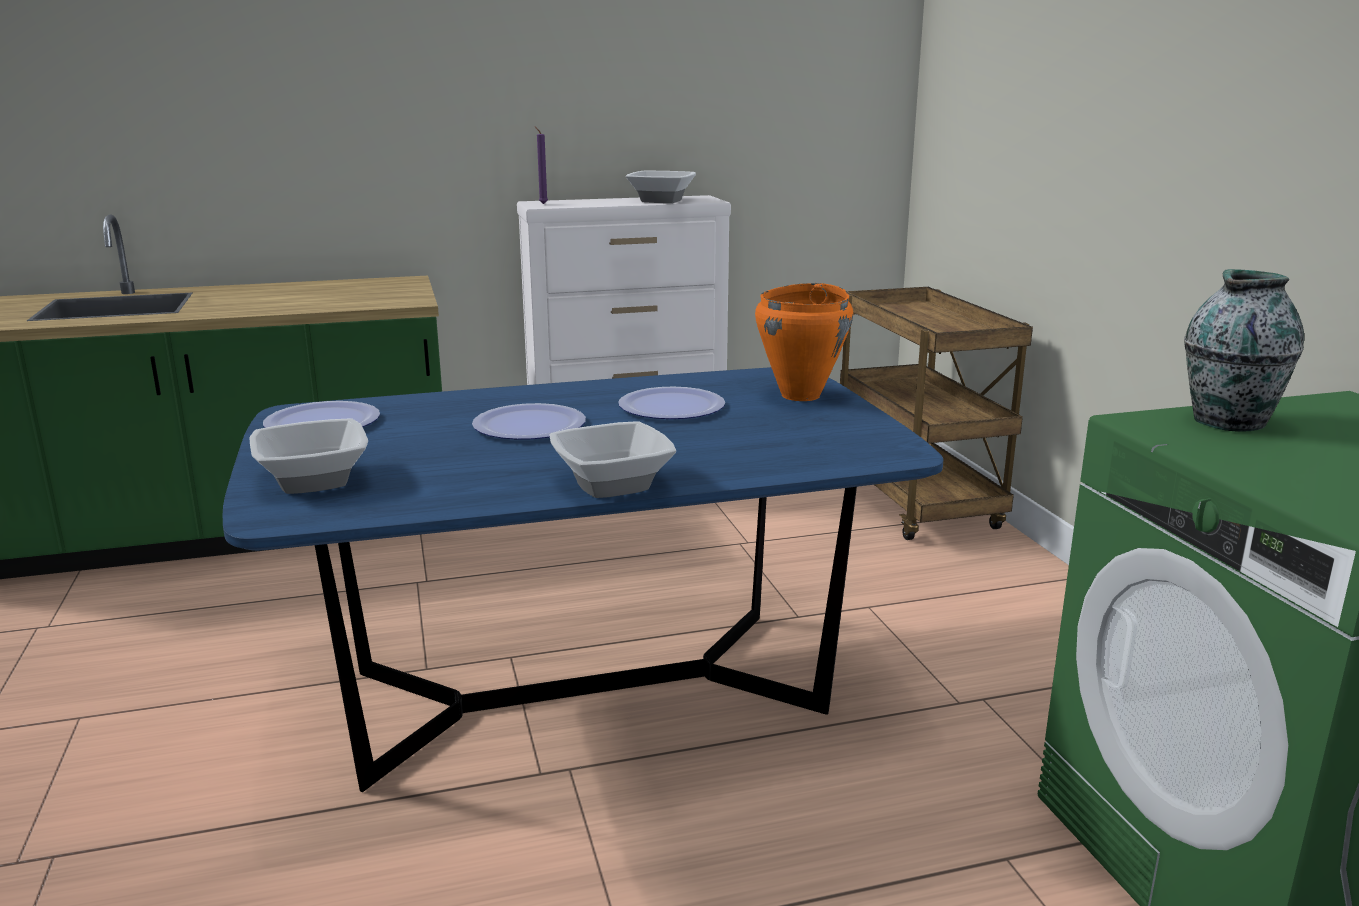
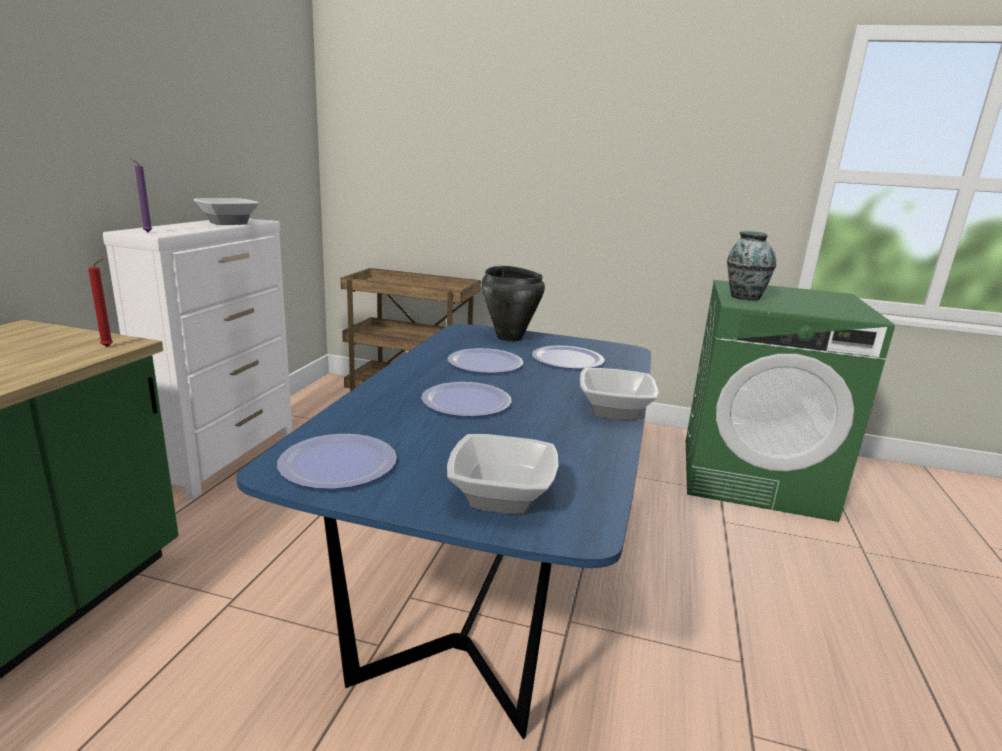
camera: 60 degrees left, 0 degrees up
(399, 302) = (109, 347): none -> red candle
(772, 434) = (568, 359): none -> plate
(801, 395) = (509, 338): orange cooking pot -> black cooking pot

